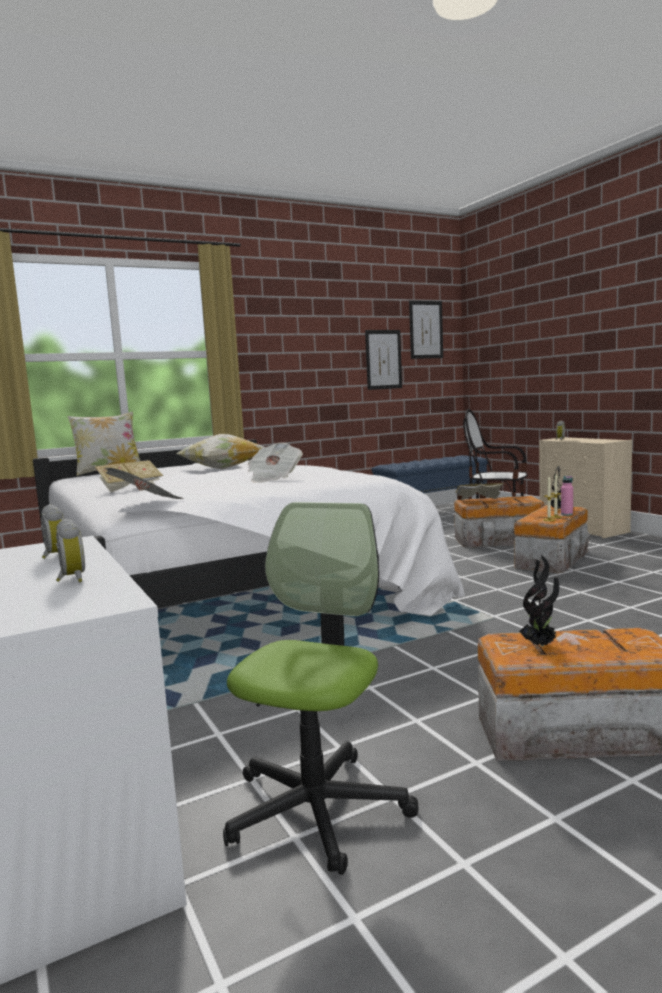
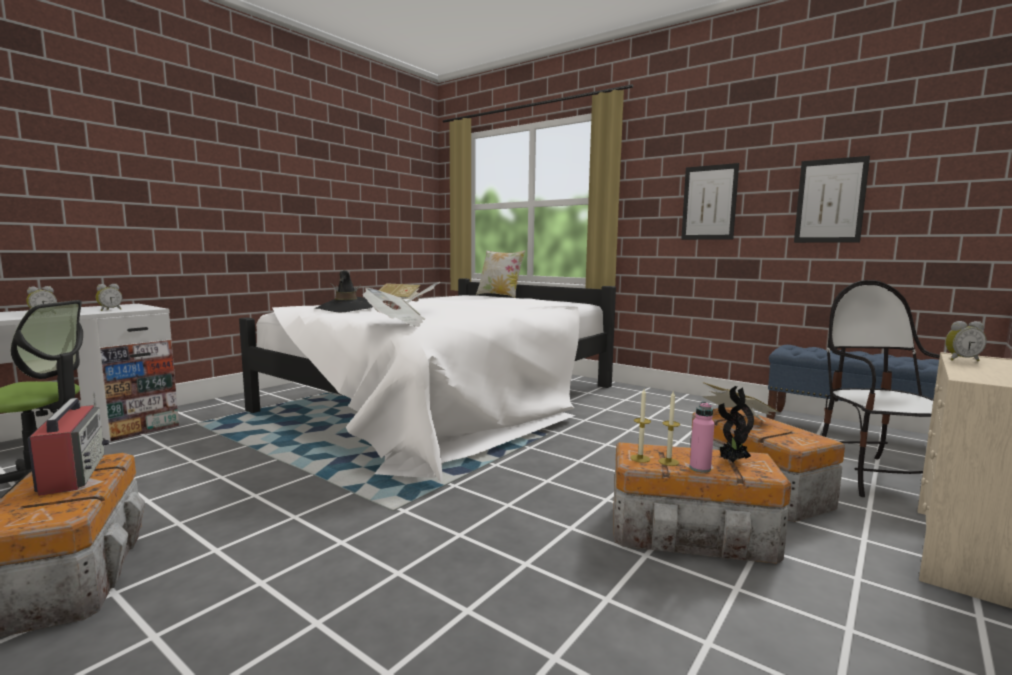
camera: 65 degrees right, 0 degrees up
(146, 503) = (295, 306): newspaper -> newspaper (395, 324)
(213, 491) = (346, 309): none -> black hat
(222, 469) = (500, 304): pillow -> none
(426, 330) = (932, 150): picture -> picture (709, 202)
(541, 646) = (73, 472): potted plant -> radio

